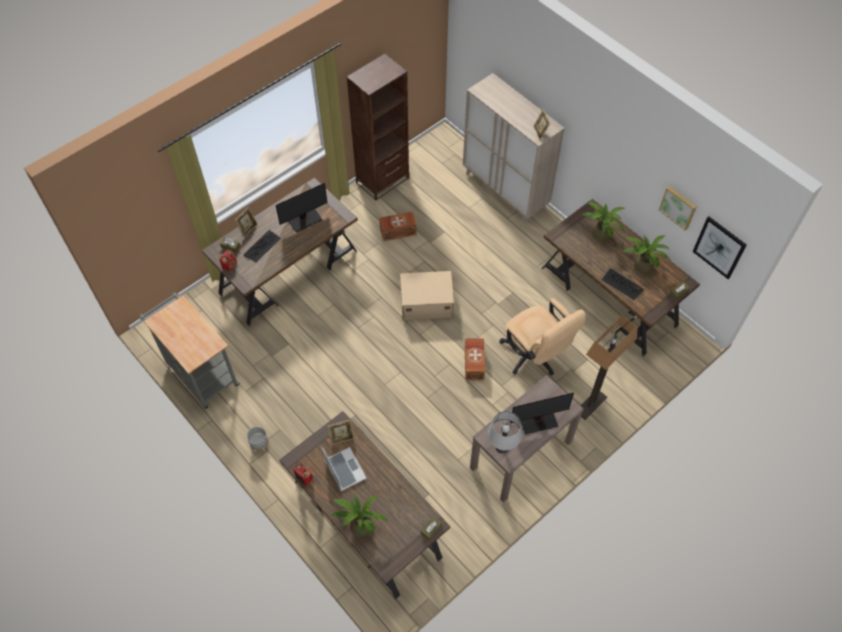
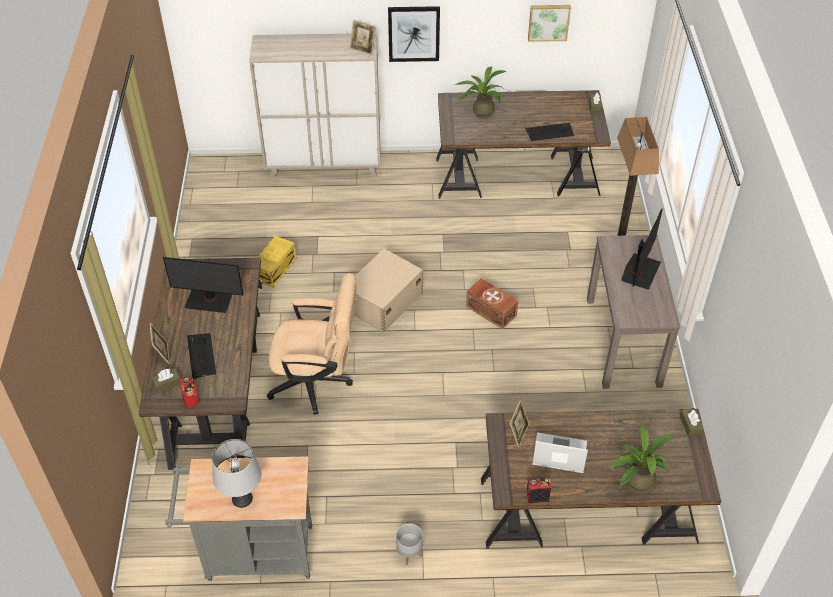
camera: 50 degrees left, 10 degrees down
(304, 219) = (209, 299): monitor -> monitor turned 90 degrees clockwise
(382, 180) = (199, 241): brown bookcase -> none
(397, 231) = (274, 269): brown storage box -> yellow storage box
(502, 446) = (646, 313): grey table lamp -> grey table lamp (242, 498)
(535, 356) = (528, 264): beige office chair -> beige office chair (317, 382)
(641, 265) = (542, 109): potted plant -> none
(719, 247) = (608, 31): picture -> picture (414, 33)

